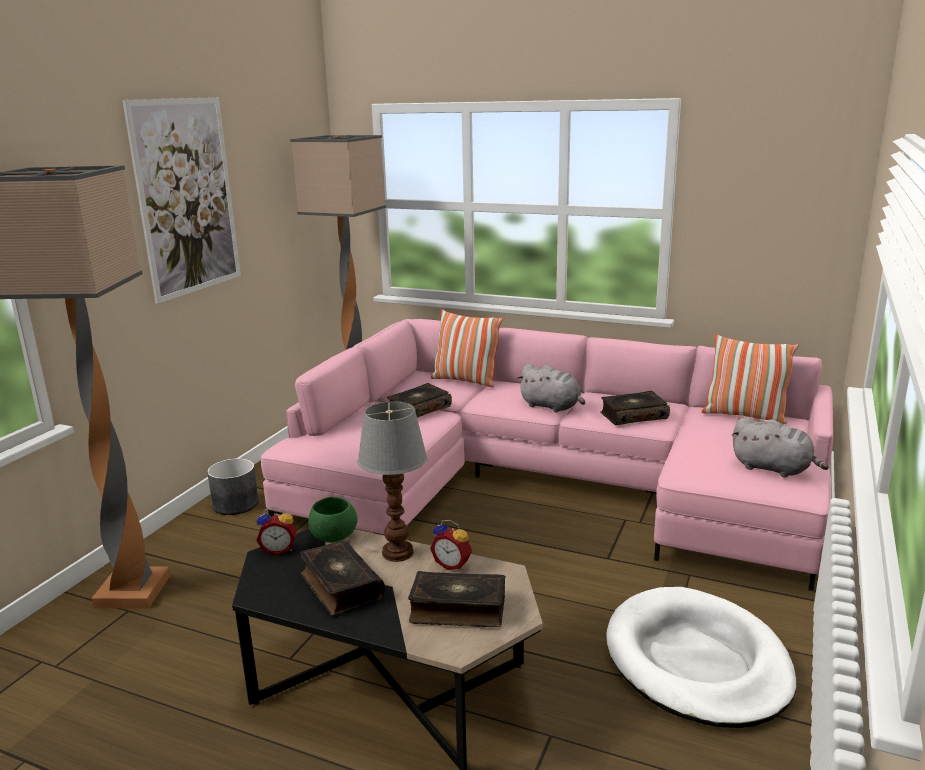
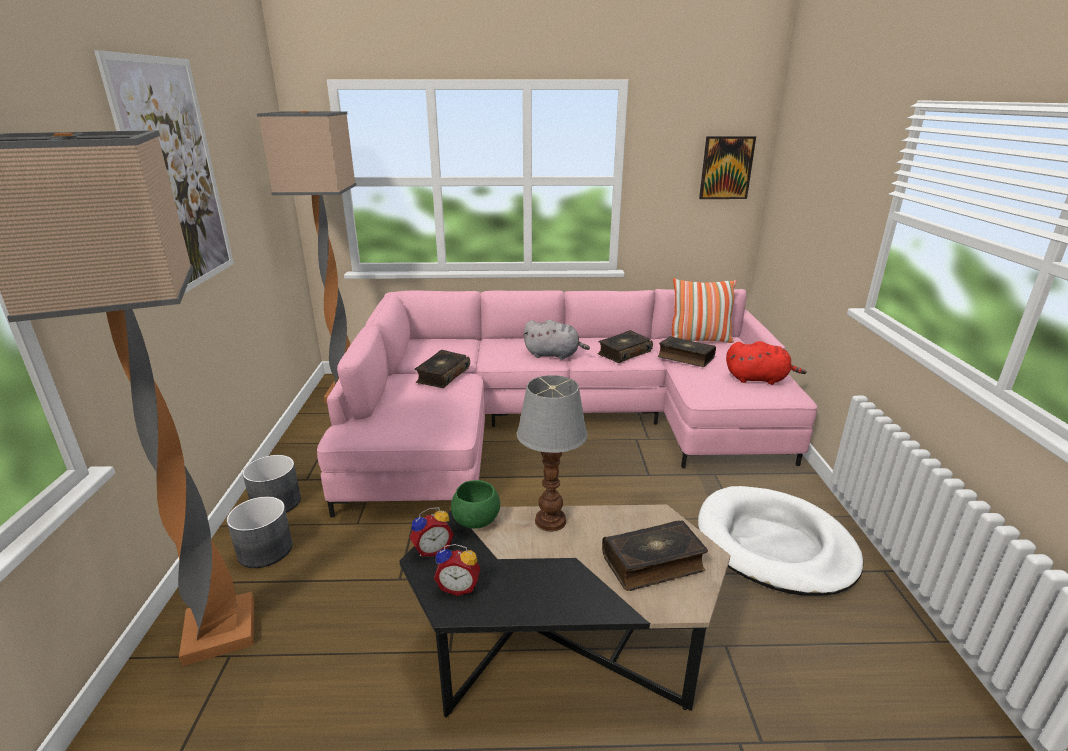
camera: 25 degrees left, 5 degrees up
(203, 540) = (266, 550): none -> grey planter
(340, 586) = (528, 572): book -> book (685, 357)
(453, 564) = (609, 519): alarm clock -> alarm clock (459, 586)
(465, 380) = (460, 342): pillow -> none
(774, 469) = (758, 379): grey plush toy -> red plush toy
(808, 203) = (726, 168): none -> picture

